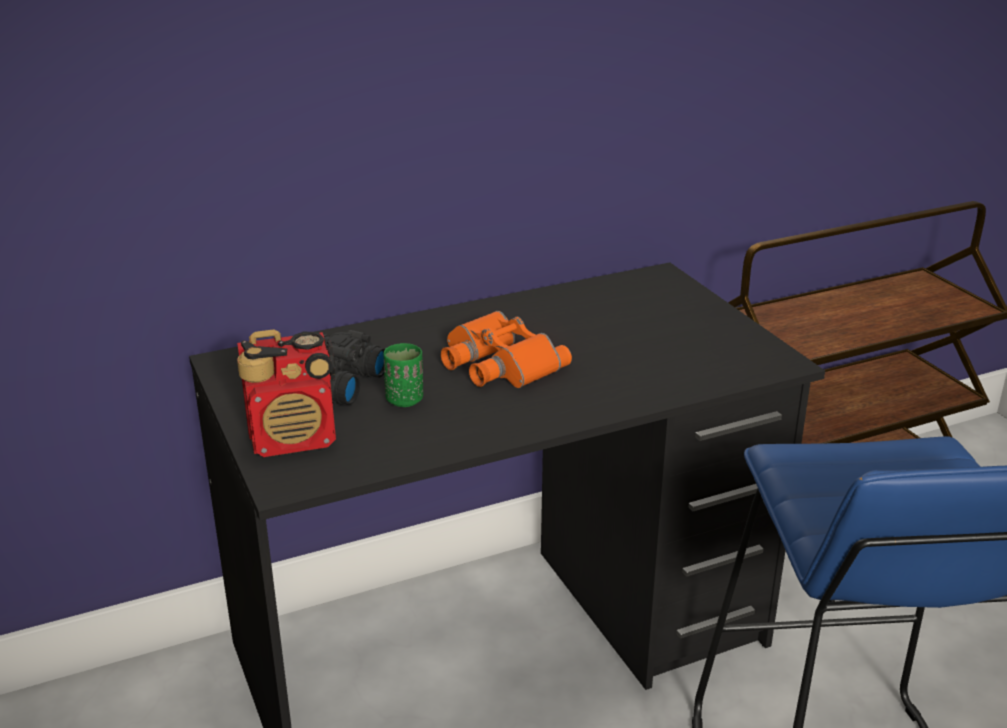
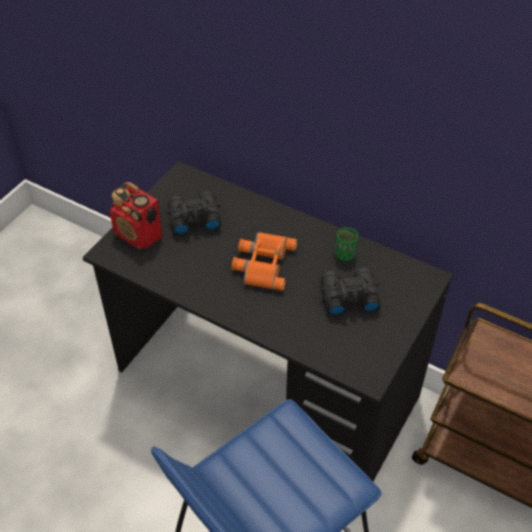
camera: 55 degrees right, 20 degrees up
(404, 400) = (200, 250): green cup -> green cup (345, 255)
(631, 329) = (347, 297): none -> black binoculars

